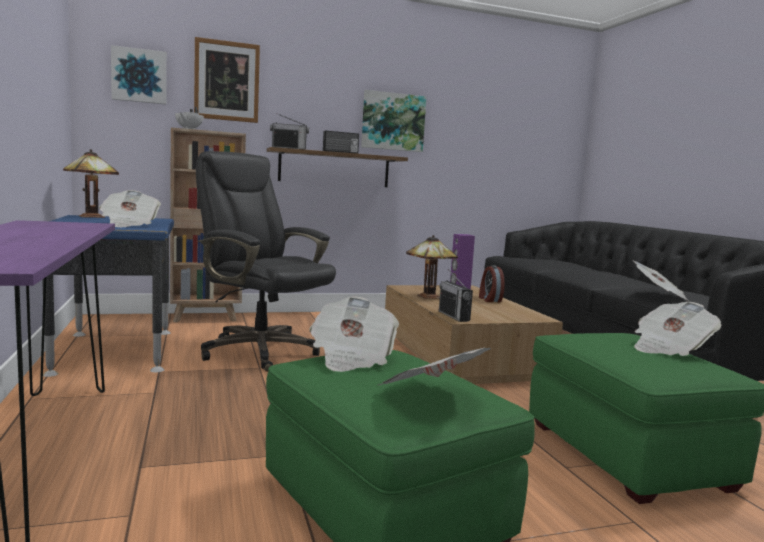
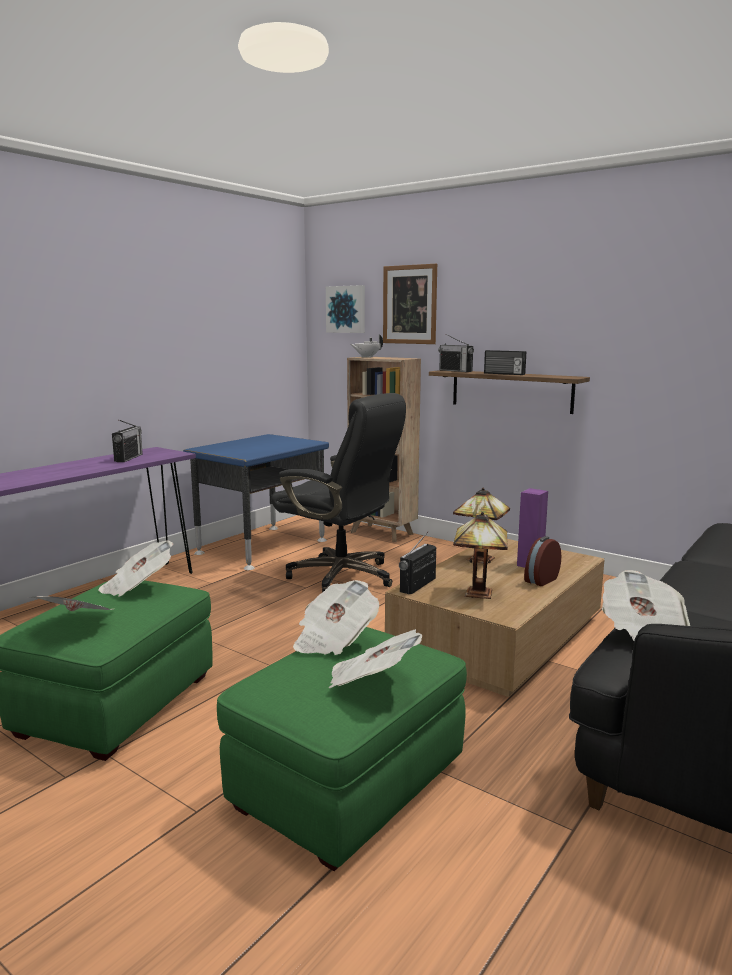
camera: 55 degrees right, 5 degrees up
(48, 228) = (128, 458): none -> radio
(90, 217) = (270, 437): table lamp -> table lamp (477, 592)
(129, 225) = (251, 450): newspaper -> newspaper (334, 639)
(262, 353) = (339, 576): black office chair -> black office chair turned 120 degrees clockwise
(393, 121) = (582, 331): picture -> none

